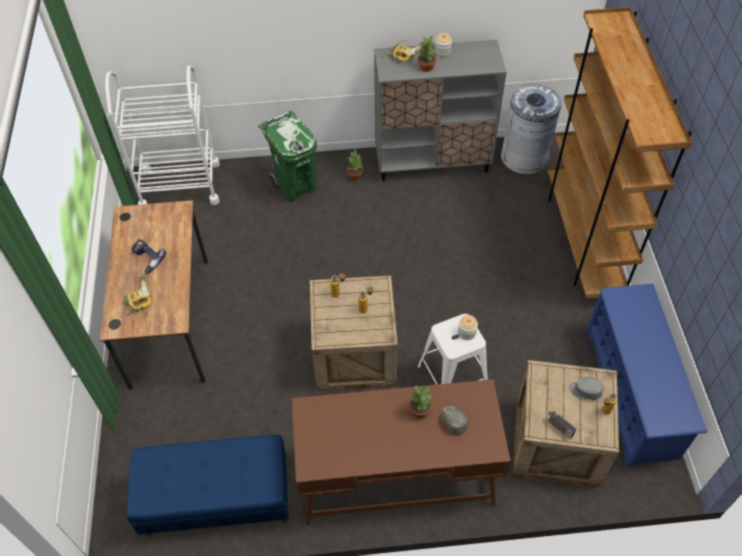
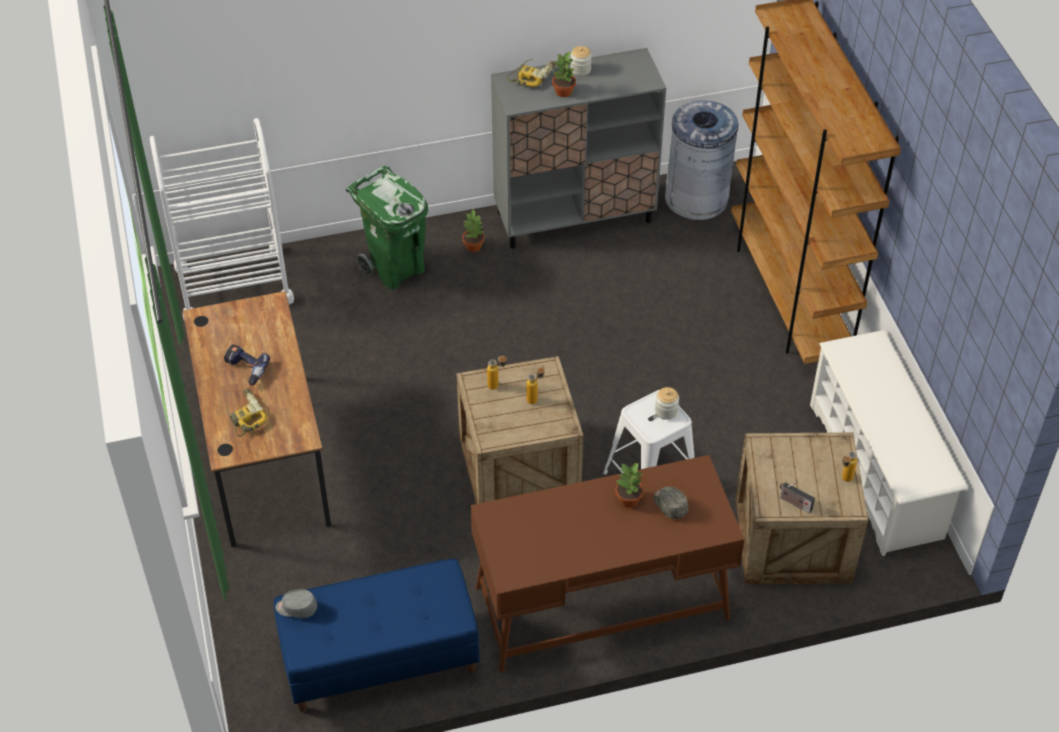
camera: 10 degrees left, 5 degrees down
(585, 390) = (819, 459): grey cap -> grey cap (296, 608)
(631, 393) = (876, 471): blue shoe rack -> white shoe rack

